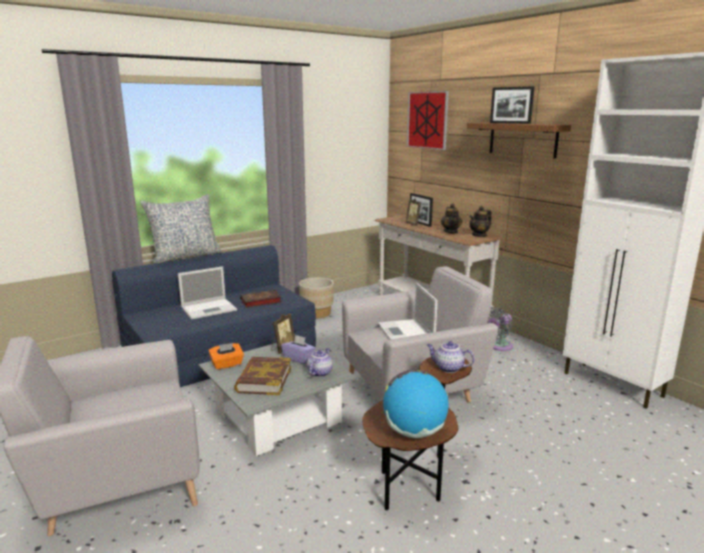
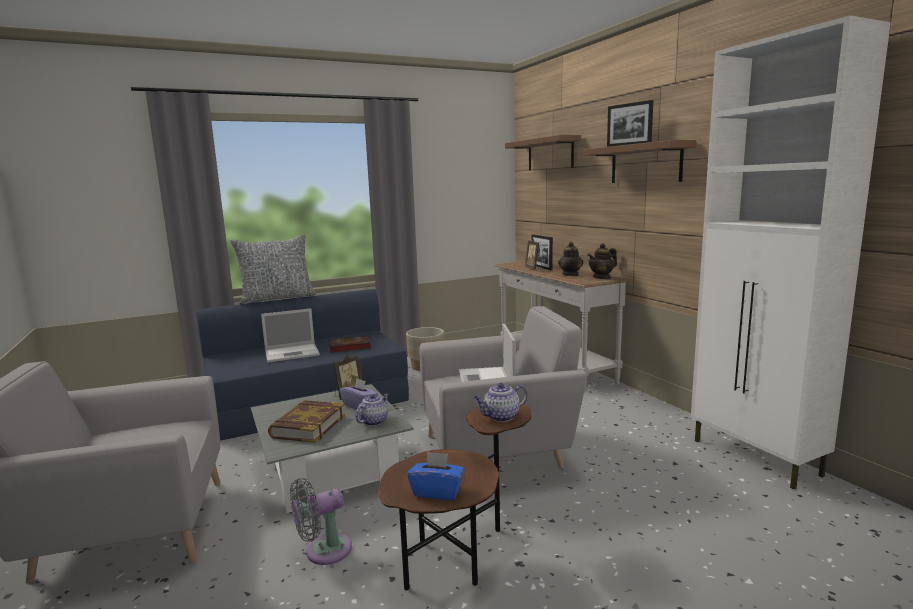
camera: 10 degrees right, 5 degrees down
(227, 365) = (279, 409): orange tissue box -> none
(414, 432) = (437, 491): globe -> blue tissue box
(427, 120) = (550, 154): picture -> brown shelf
(448, 368) = (500, 417): teapot -> teapot turned 60 degrees counterclockwise
(498, 346) = (621, 407): grey fan -> grey fan (323, 551)

